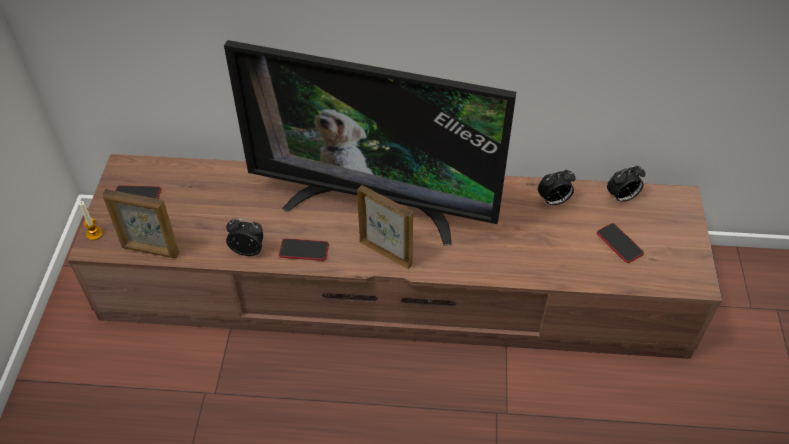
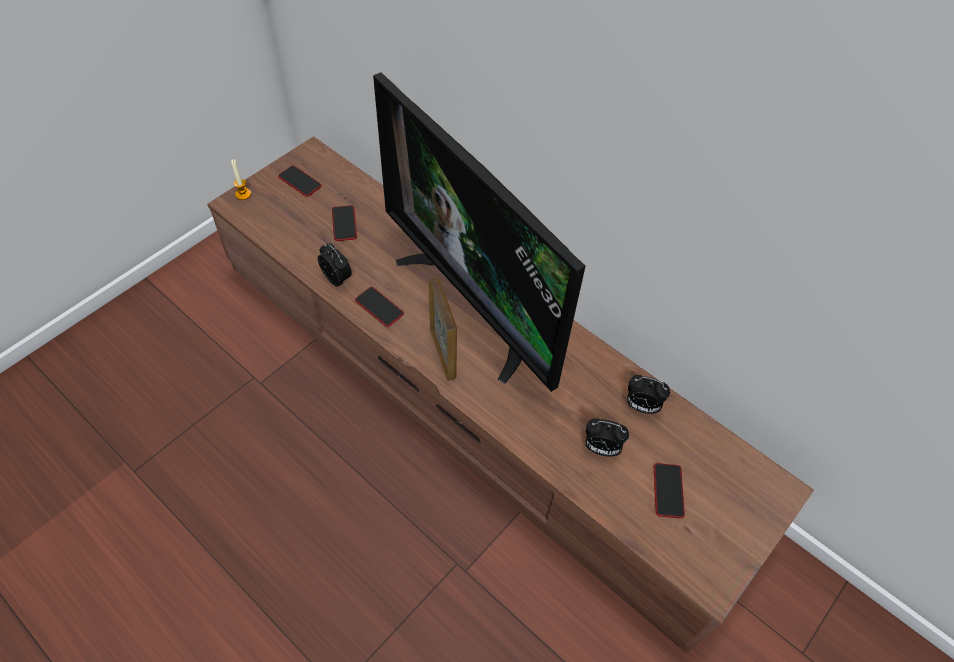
camera: 35 degrees right, 5 degrees up
(150, 250) = (268, 232): picture frame -> none
(210, 206) = (344, 224): none -> phone
(622, 197) = (715, 447): alarm clock -> alarm clock (601, 448)

